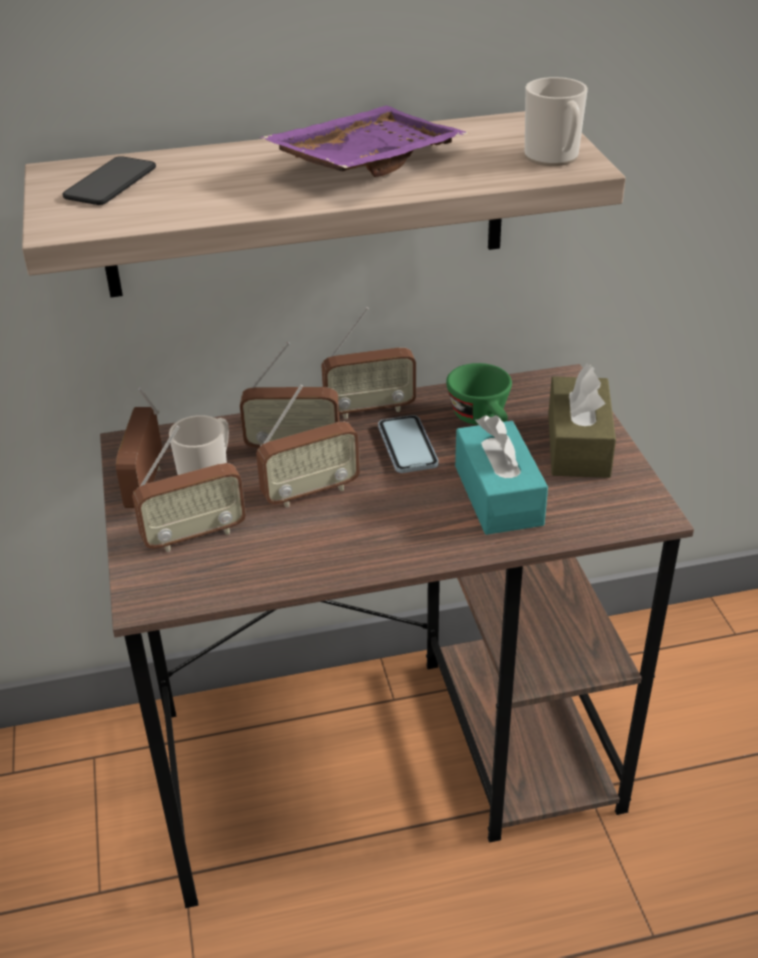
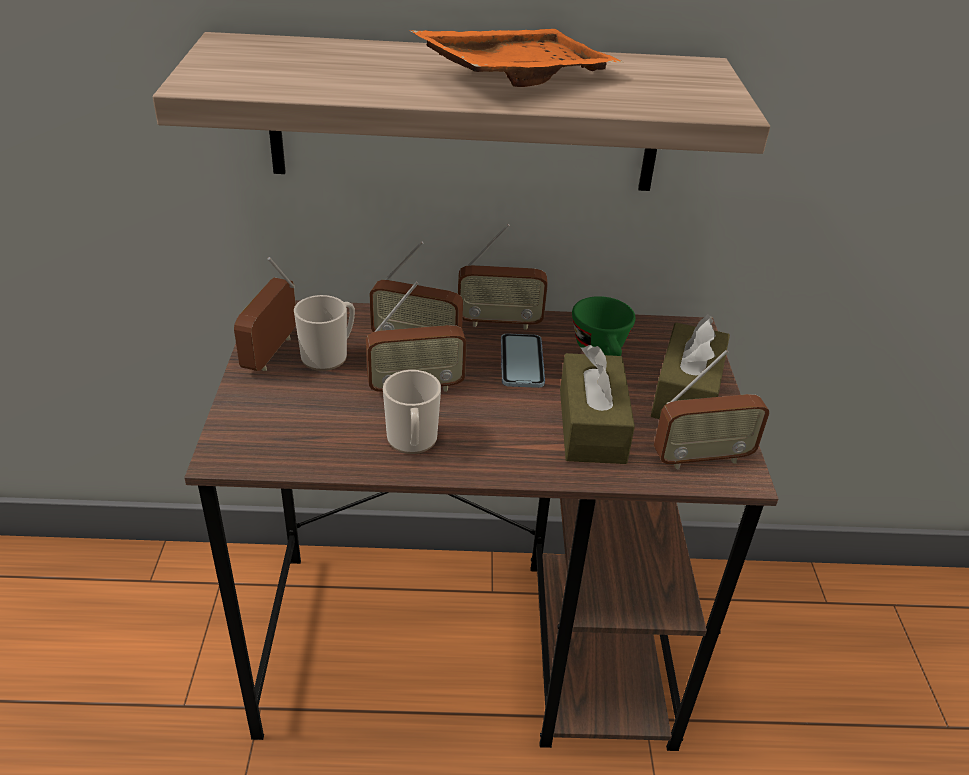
camera: 10 degrees right, 0 degrees up
(110, 183) = (268, 57): phone -> none
(194, 535) = (294, 405): radio -> radio (702, 458)
(365, 162) = (514, 75): purple tray -> orange tray
(498, 495) = (591, 425): turquoise tissue box -> brown tissue box
(554, 158) = (703, 98): mug -> mug (412, 441)

